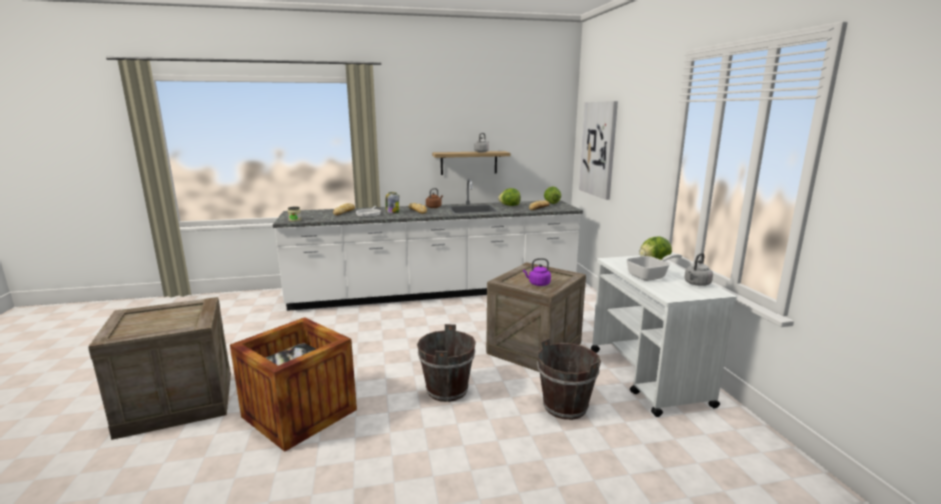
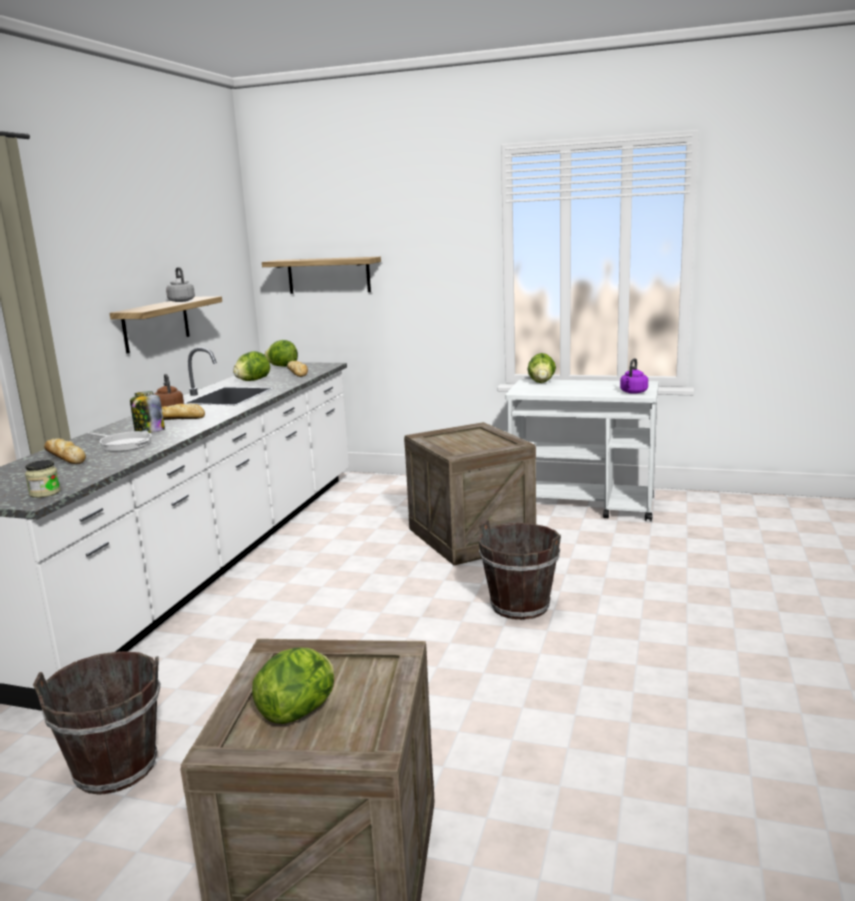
camera: 60 degrees left, 0 degrees up
(150, 319) = (299, 711): none -> lettuce
(299, 413) = (488, 725): crate -> none
(538, 284) = (485, 443): purple kettle -> purple kettle (633, 392)
(565, 406) = (606, 552): brown bucket -> brown bucket (116, 767)
(598, 149) = (328, 275): picture -> shelf
(650, 276) = (583, 390): frying pan -> none
(696, 284) = (619, 383): grey kettle -> none

